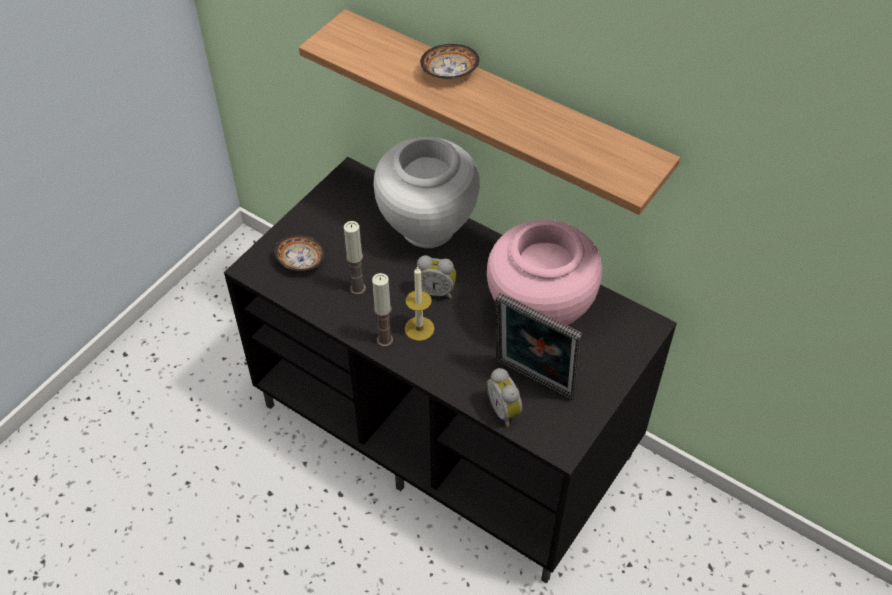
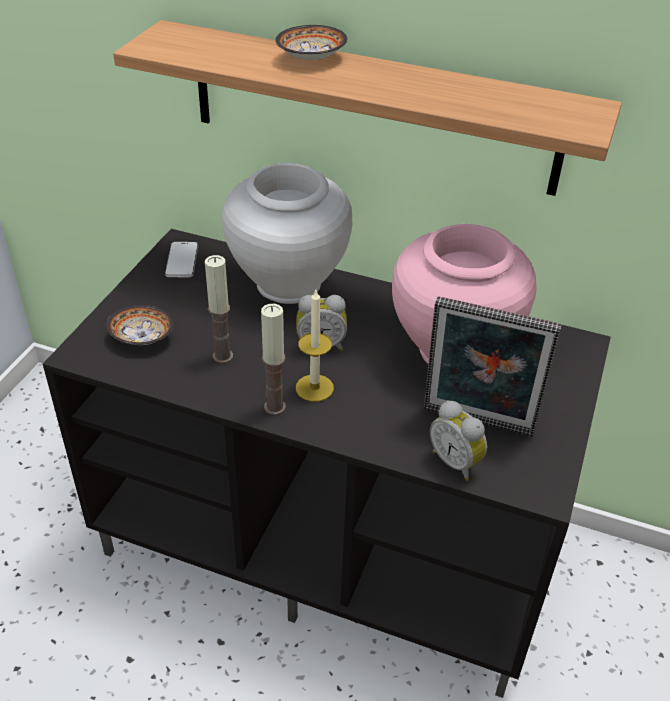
camera: 15 degrees left, 10 degrees down
(348, 192) = (182, 261): none -> phone

